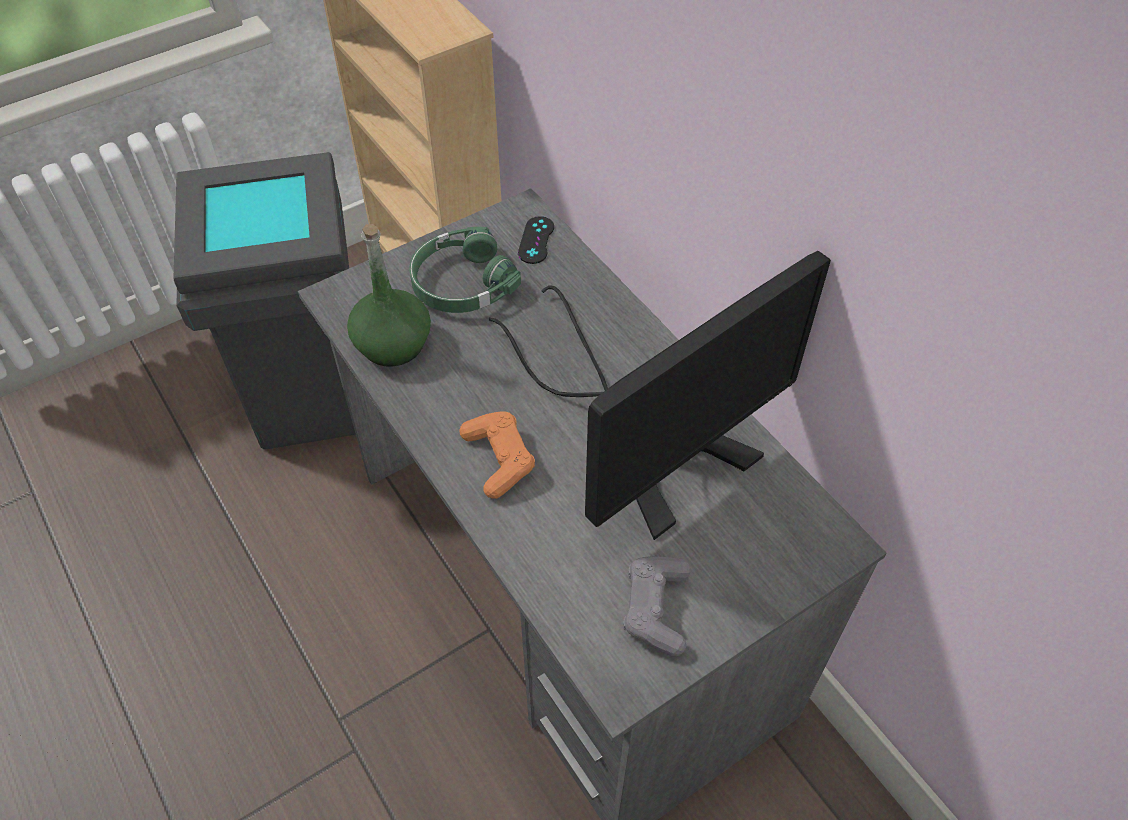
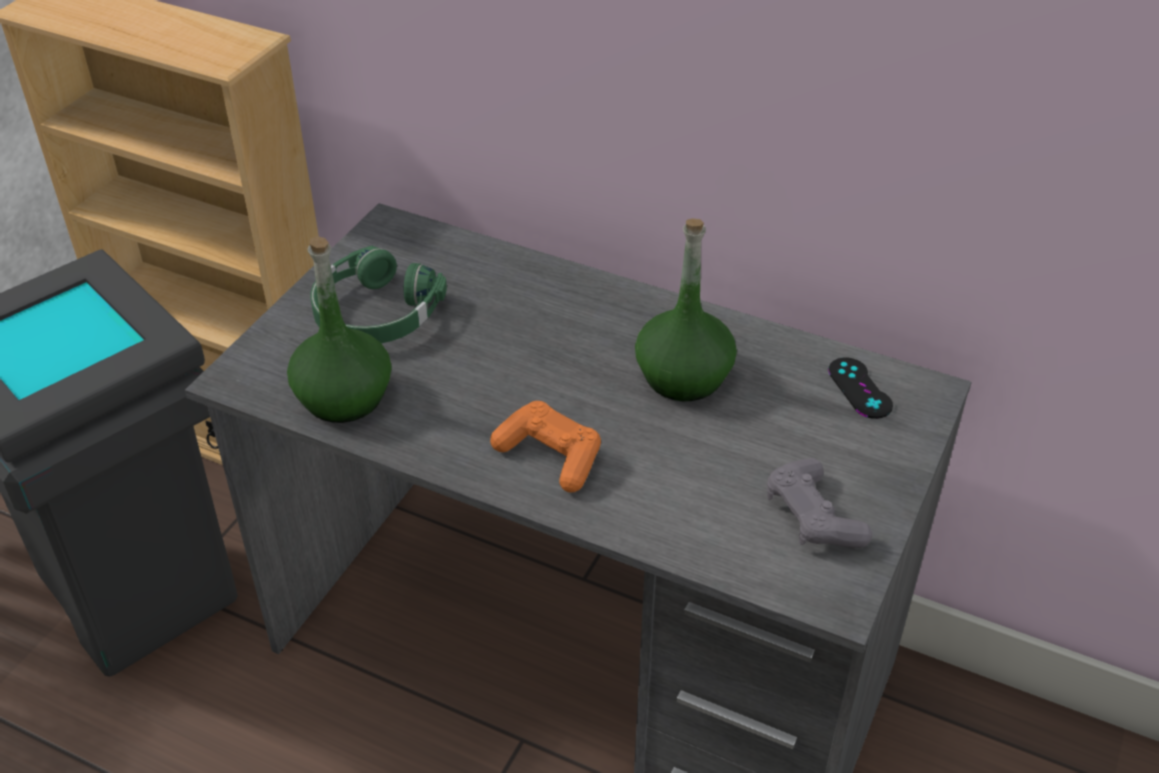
camera: 30 degrees left, 10 degrees down
(536, 240) = (424, 247): black game controller -> black game controller (859, 388)
(647, 437) = (683, 376): monitor -> green bottle

